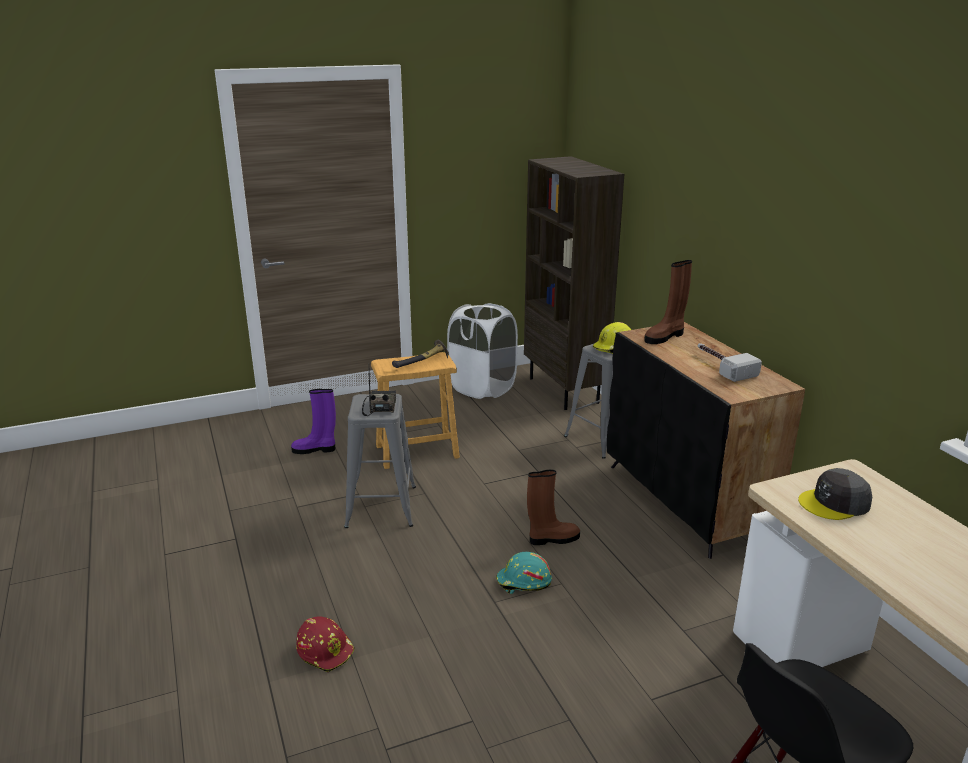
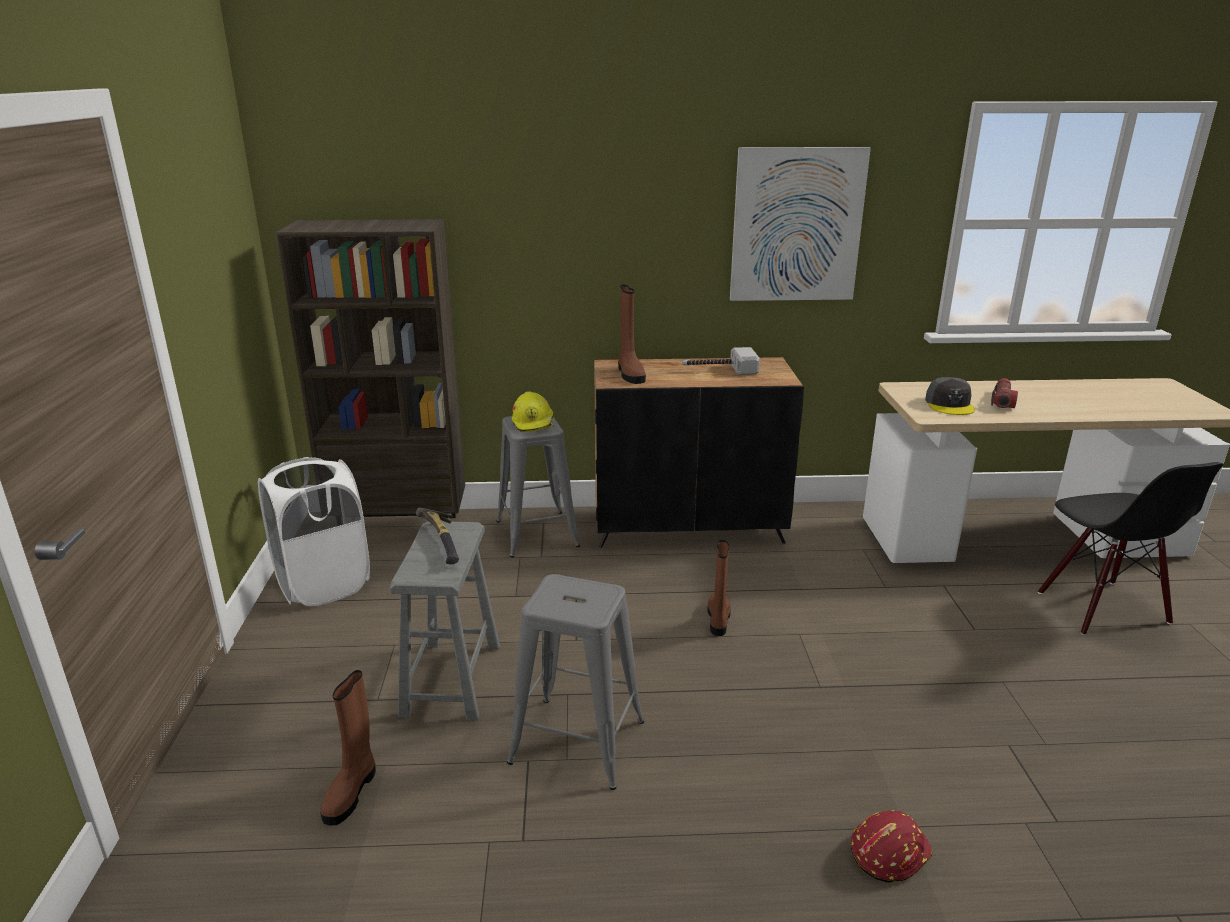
camera: 70 degrees left, 0 degrees up
(315, 449) = (351, 792): purple boot -> brown boot
(379, 407) = (584, 595): radio -> none
(417, 451) = (451, 679): brown stool -> grey stool
(523, 582) = (790, 658): turquoise hard hat -> none
(839, 253) = (797, 225): none -> picture
(900, 540) = (1002, 401): none -> flashlight

